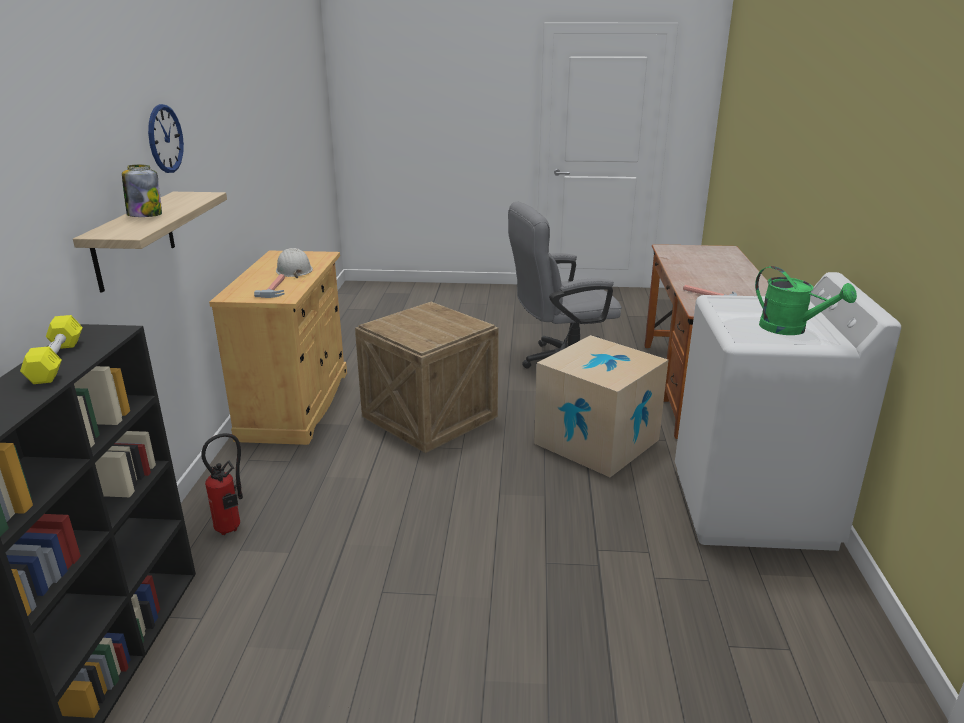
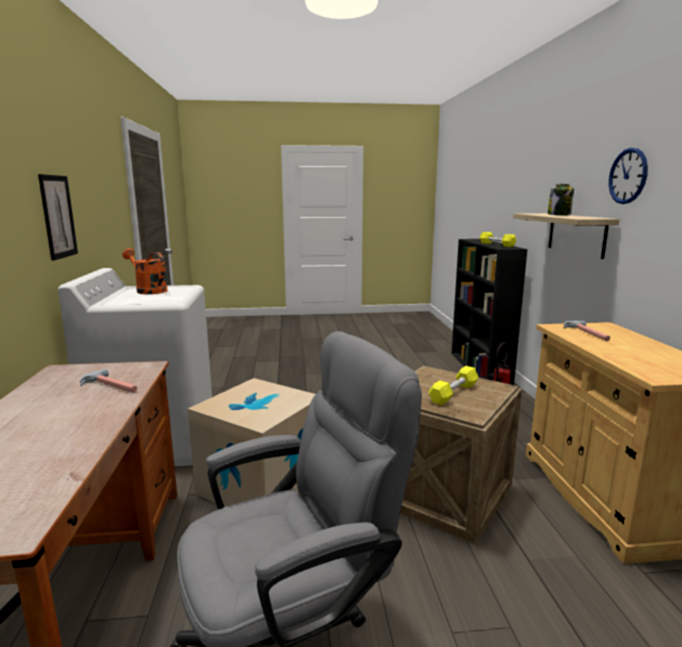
camera: 170 degrees right, 10 degrees down
(293, 270) = (625, 351): white hard hat -> none
(424, 322) = (453, 393): none -> yellow dumbbell
(791, 329) = (148, 290): green watering can -> orange watering can
(881, 207) = (58, 216): none -> picture

